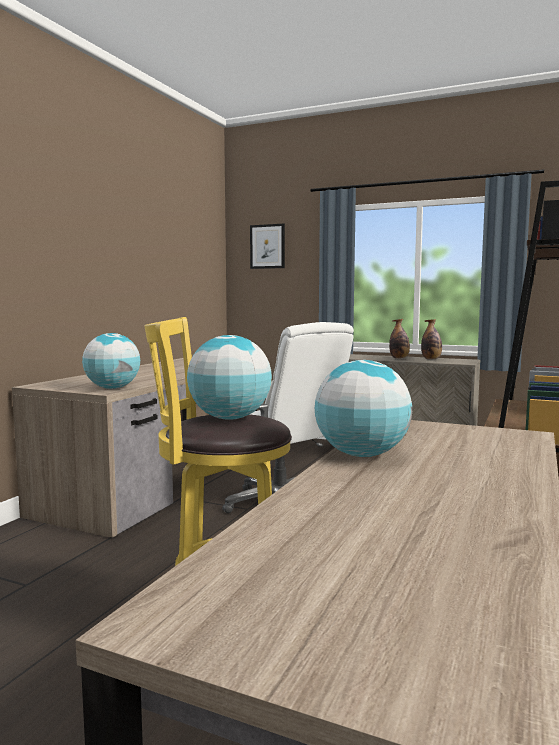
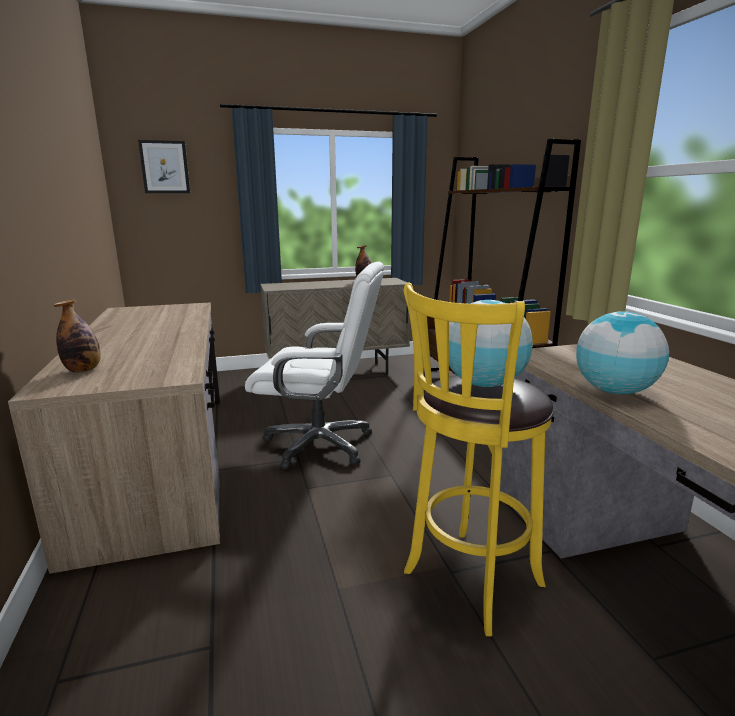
camera: 40 degrees left, 10 degrees up
(112, 388) = (173, 370): globe -> none
(399, 358) = (338, 283): bottle -> bottle (83, 370)

